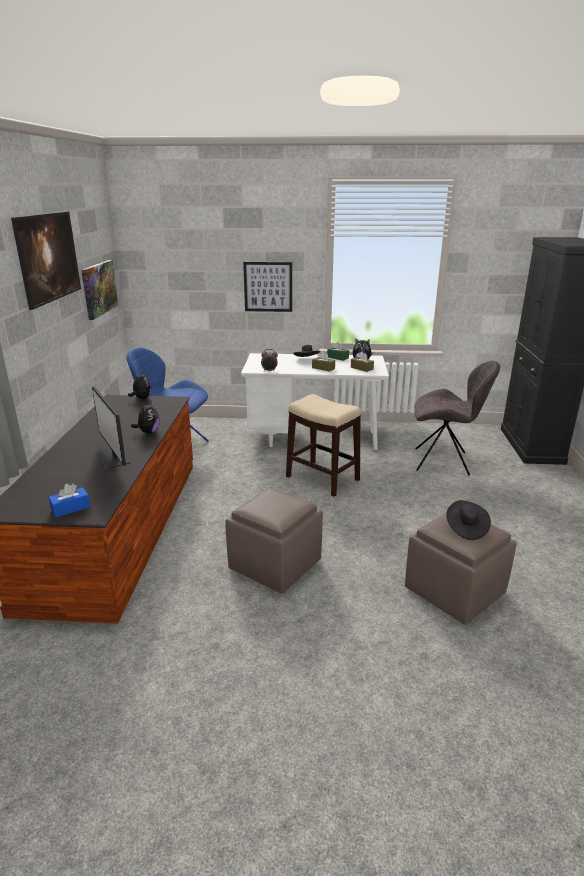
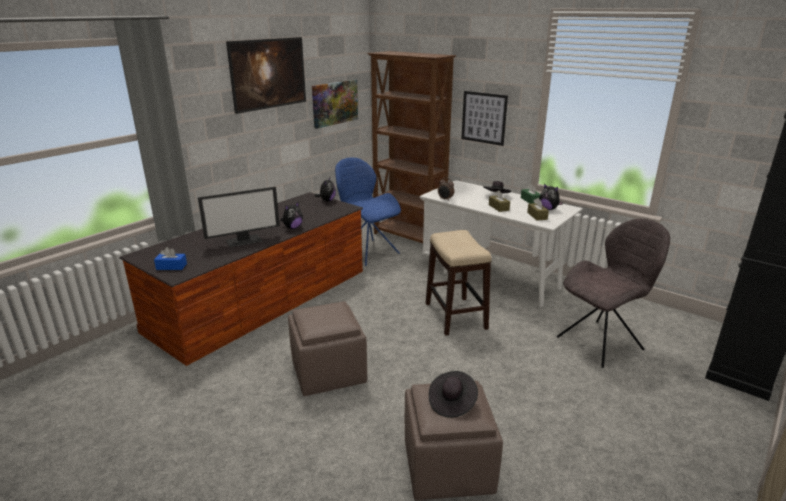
camera: 35 degrees right, 0 degrees up
(114, 458) = (244, 240): monitor -> monitor turned 120 degrees counterclockwise
(199, 425) = (409, 238): none -> brown bookcase
(444, 462) = (602, 342): grey chair -> grey chair turned 75 degrees counterclockwise

